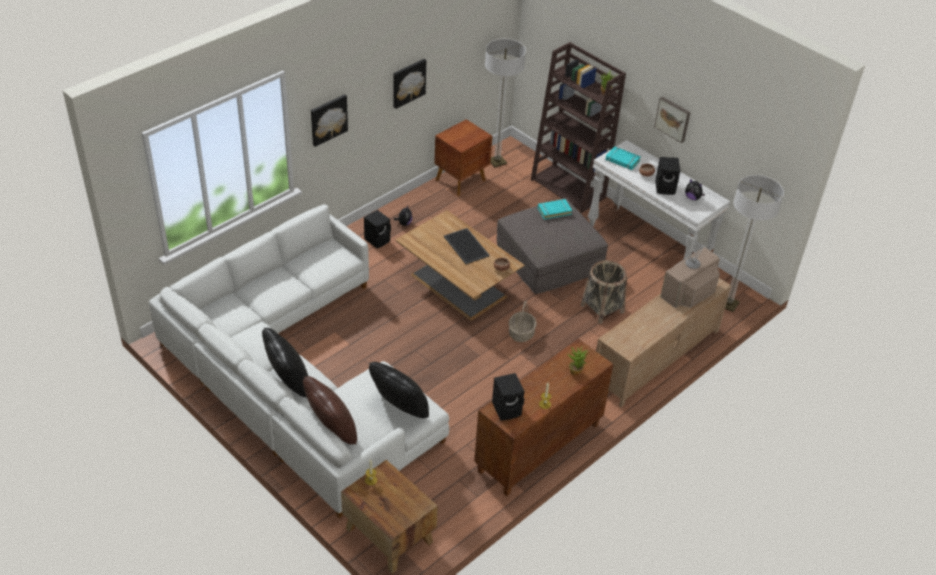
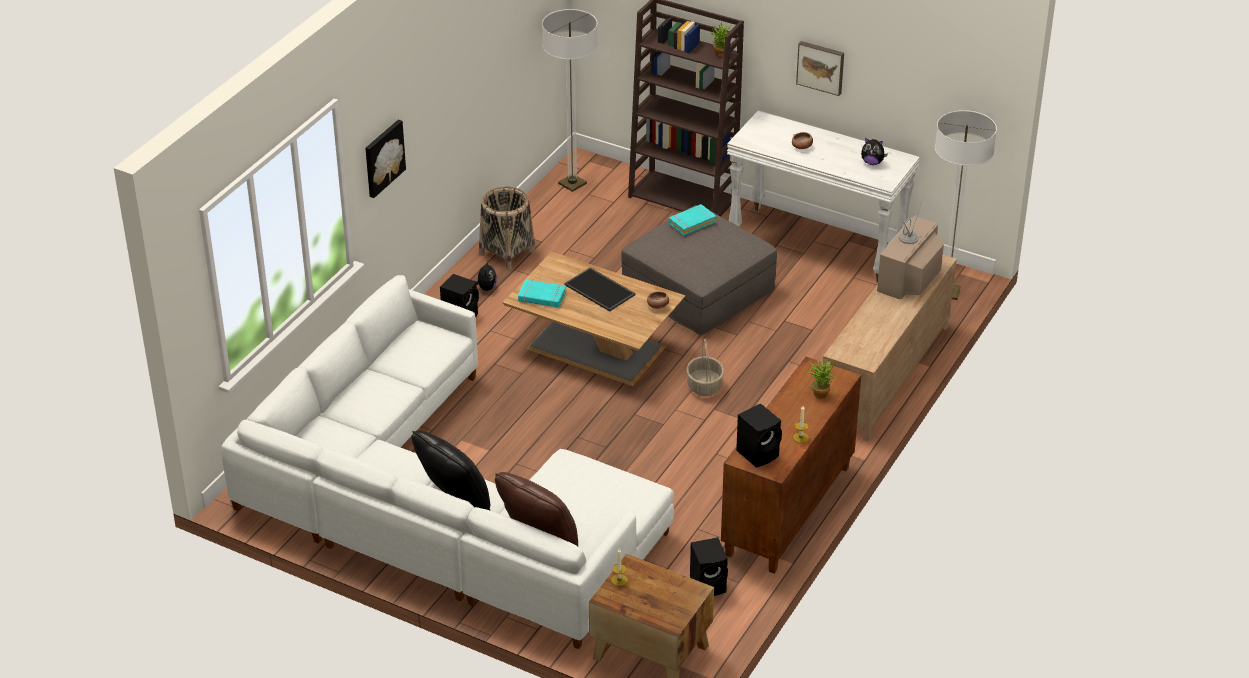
camera: 15 degrees left, 5 degrees down
(399, 409) = (610, 497): black pillow -> none
(408, 82) = (462, 91): picture -> none
(461, 180) = (536, 217): brown nightstand -> none
(602, 308) = (793, 333): basket -> basket (507, 252)
(622, 160) = (764, 136): turquoise book -> turquoise book (542, 297)
(666, 188) = (834, 158): black speaker -> black speaker (709, 584)

